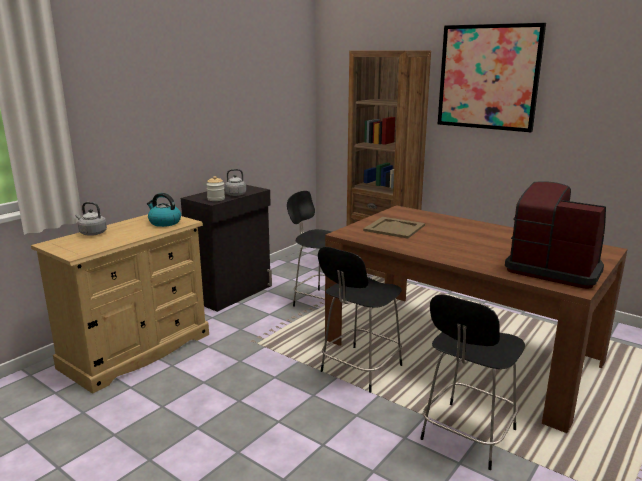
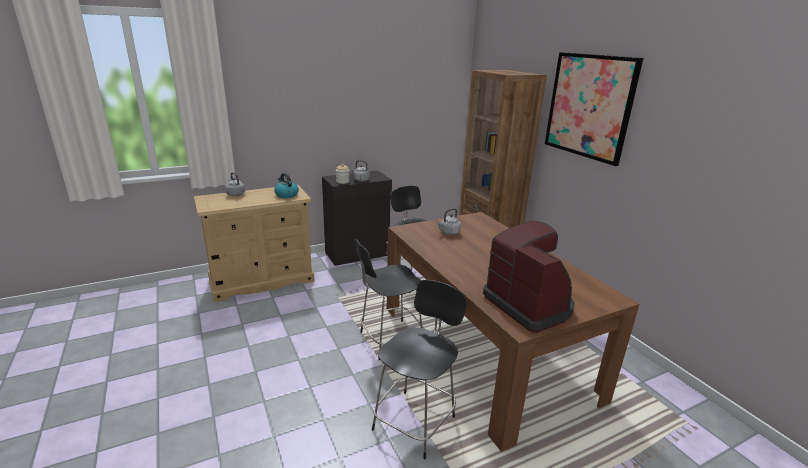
camera: 25 degrees right, 5 degrees up
(394, 228) = (448, 233): beige tray -> grey kettle
(467, 436) = (416, 421): black chair -> black chair turned 150 degrees clockwise

